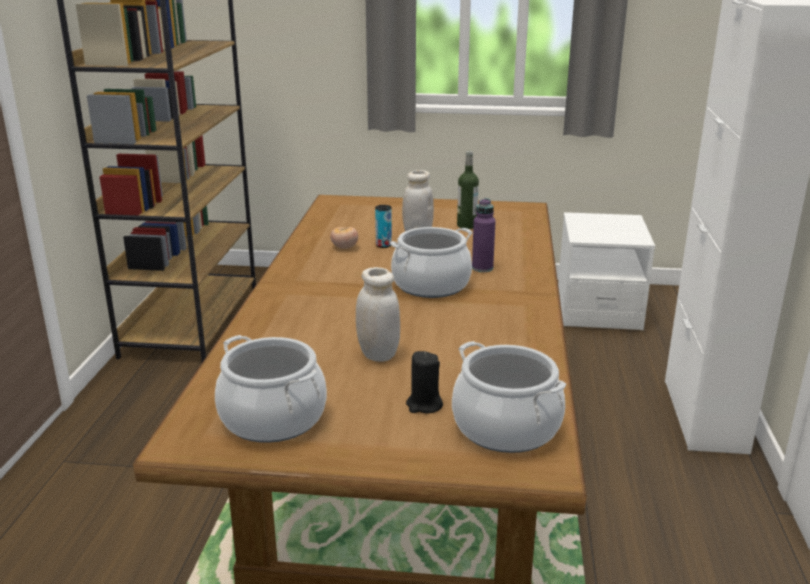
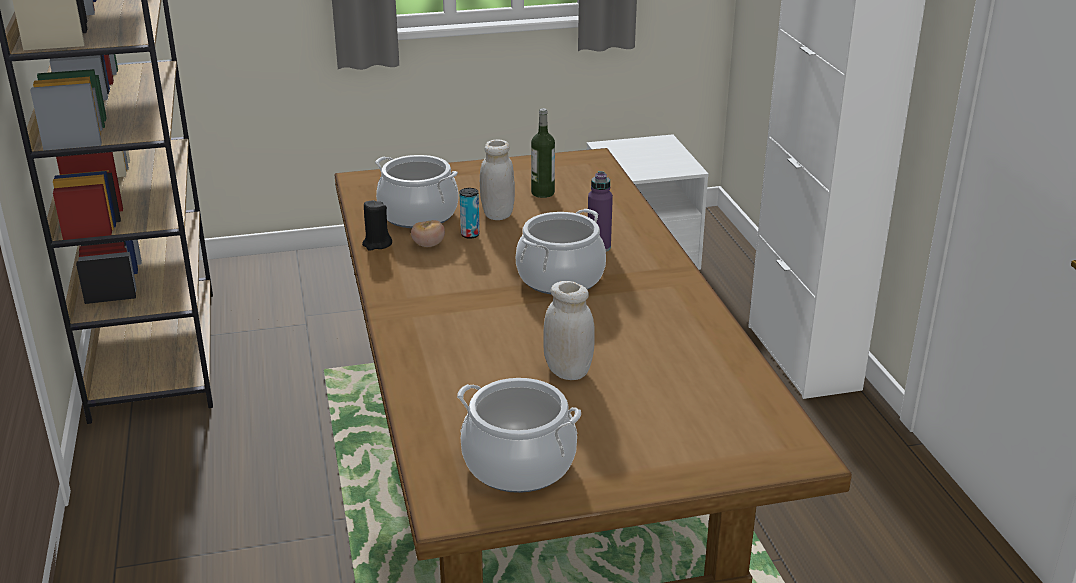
camera: 20 degrees left, 5 degrees up
(424, 405) = (654, 418): black candle -> black candle (377, 244)
(506, 427) = (744, 424): cooking pot -> cooking pot (418, 215)

